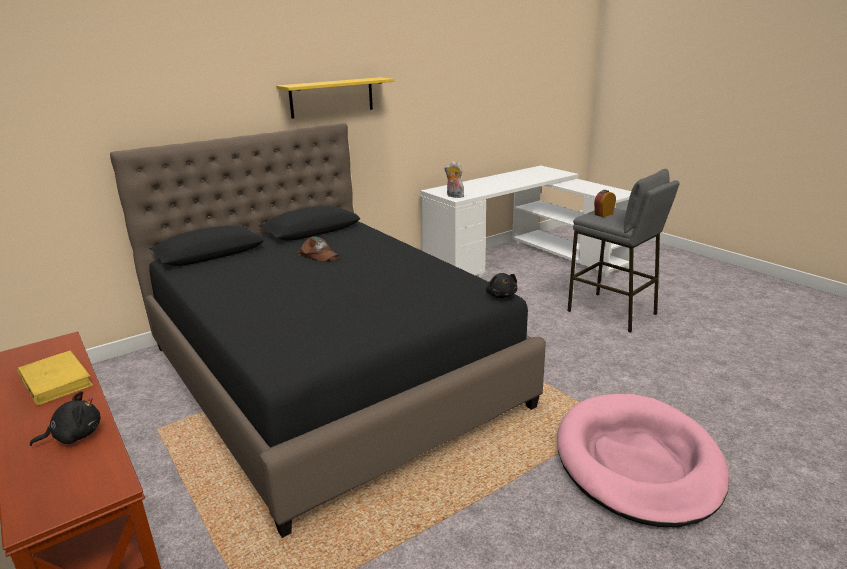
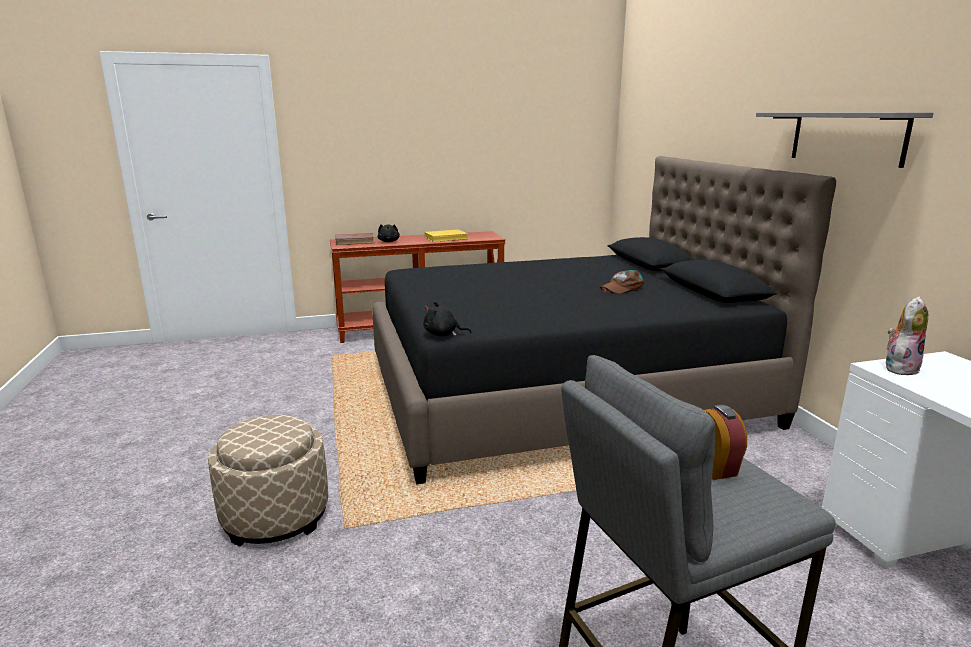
camera: 110 degrees right, 5 degrees down
(61, 484) = (355, 241): none -> brown book
(332, 97) = (847, 137): yellow shelf -> grey shelf
(637, 462) = (275, 516): pink dog bed -> beige ottoman

